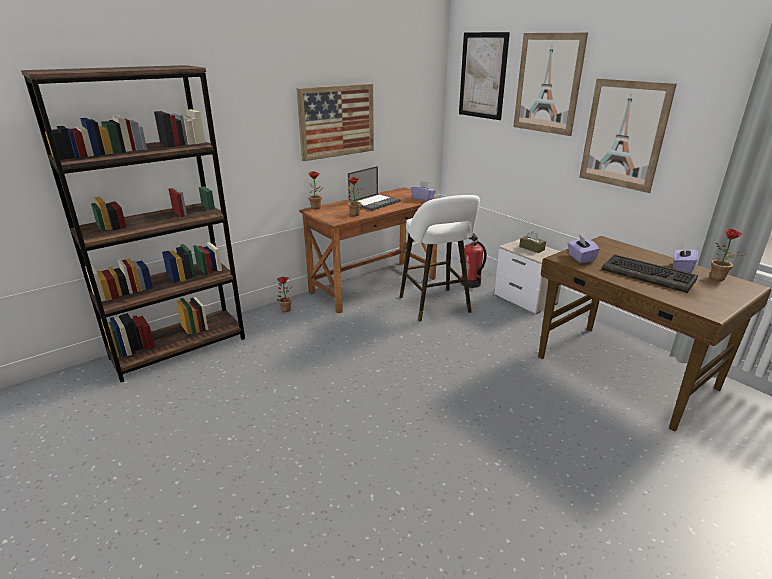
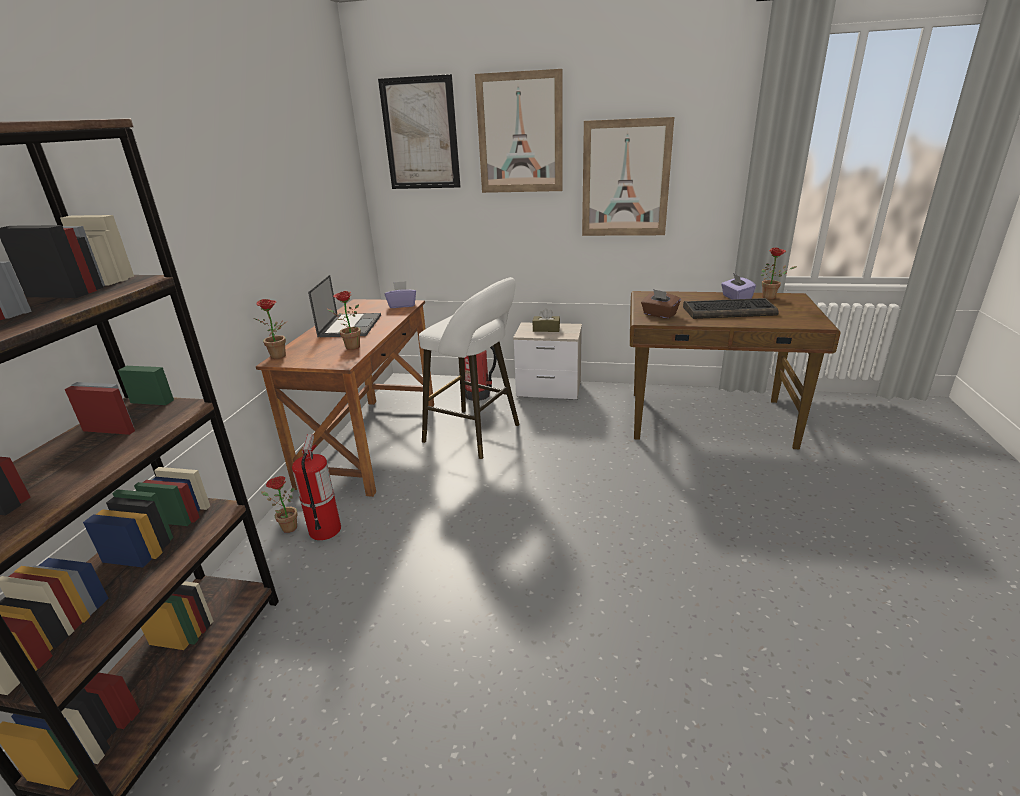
camera: 40 degrees left, 0 degrees up
(298, 318) = (325, 529): none -> fire extinguisher
(337, 121) = (268, 215): picture -> none
(580, 258) = (659, 315): purple tissue box -> brown tissue box

